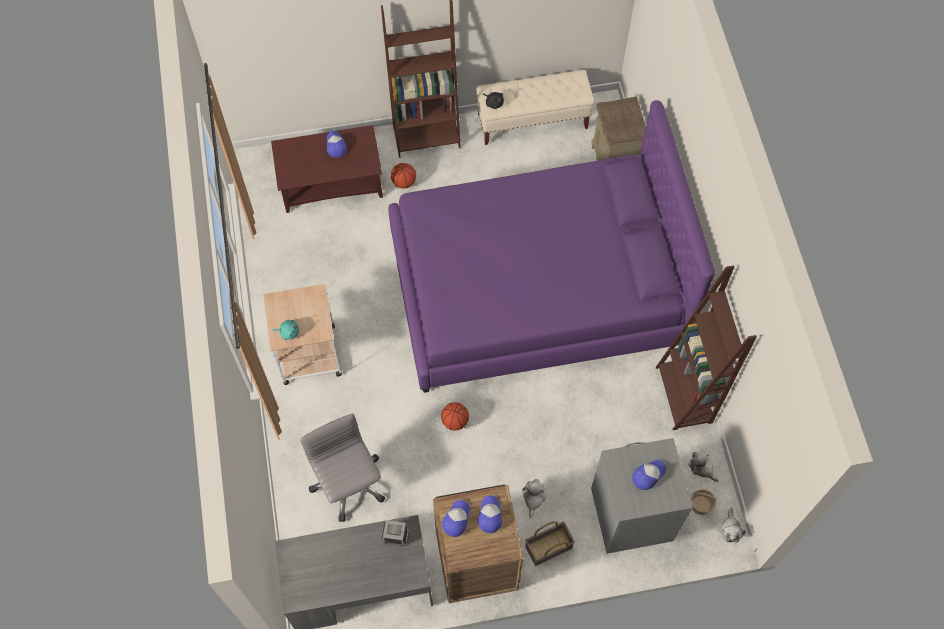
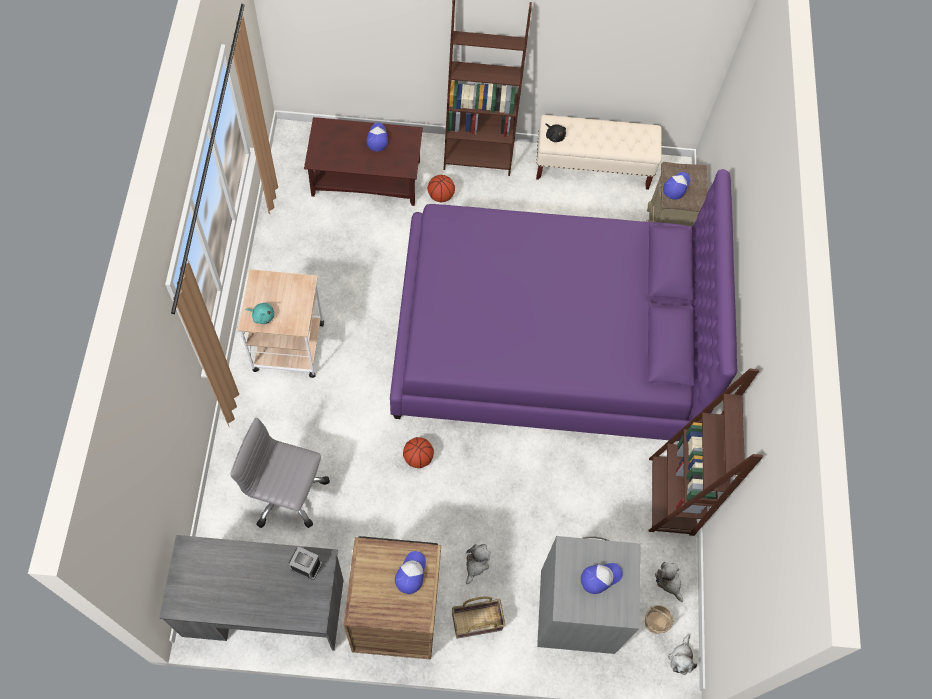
camera: 10 degrees right, 0 degrees up
(348, 483) = (286, 493): grey office chair -> grey office chair turned 60 degrees counterclockwise
(456, 519) = (373, 567): cap -> cap (676, 186)

